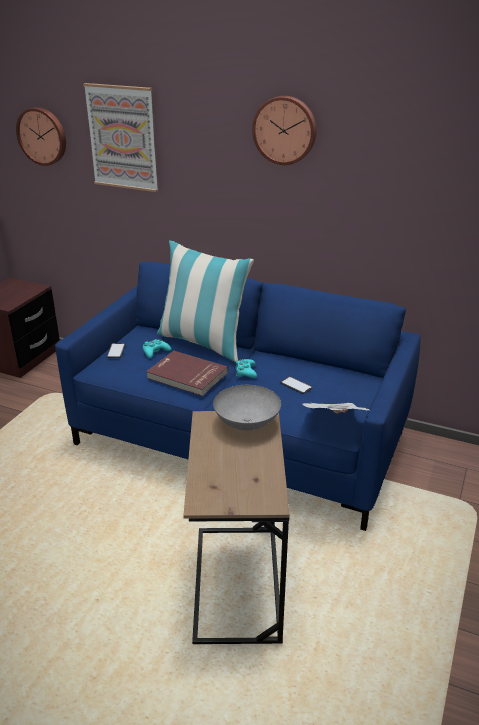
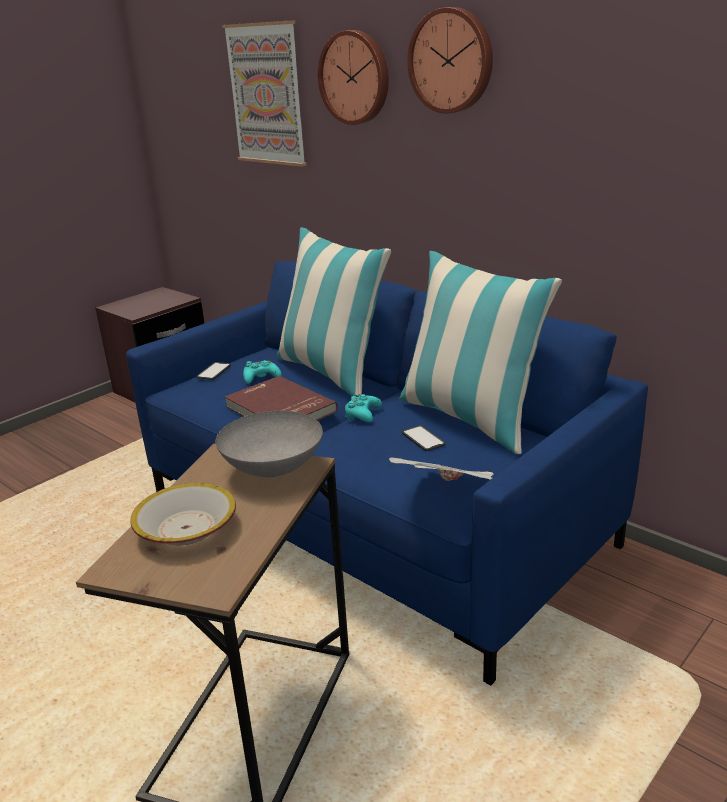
camera: 20 degrees right, 5 degrees down
(43, 136) = (189, 101): wall clock -> wall clock (355, 77)
(224, 471) = (186, 529): none -> bowl
(316, 367) = (470, 418): none -> pillow

